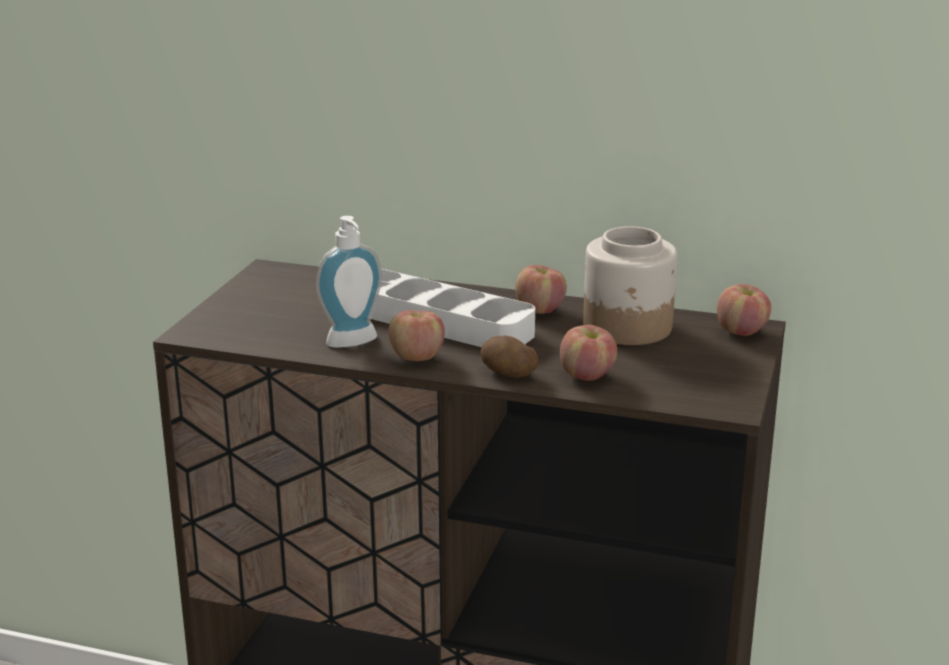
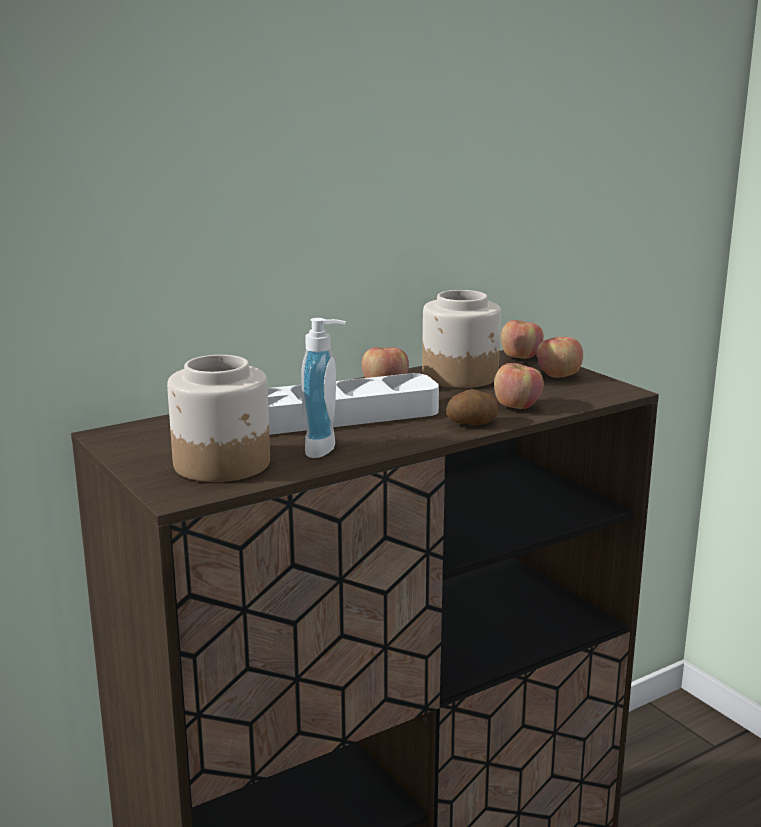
camera: 50 degrees left, 5 degrees down
(269, 323) = (223, 464): none -> jar
(417, 357) = (393, 439): apple -> apple (558, 376)

